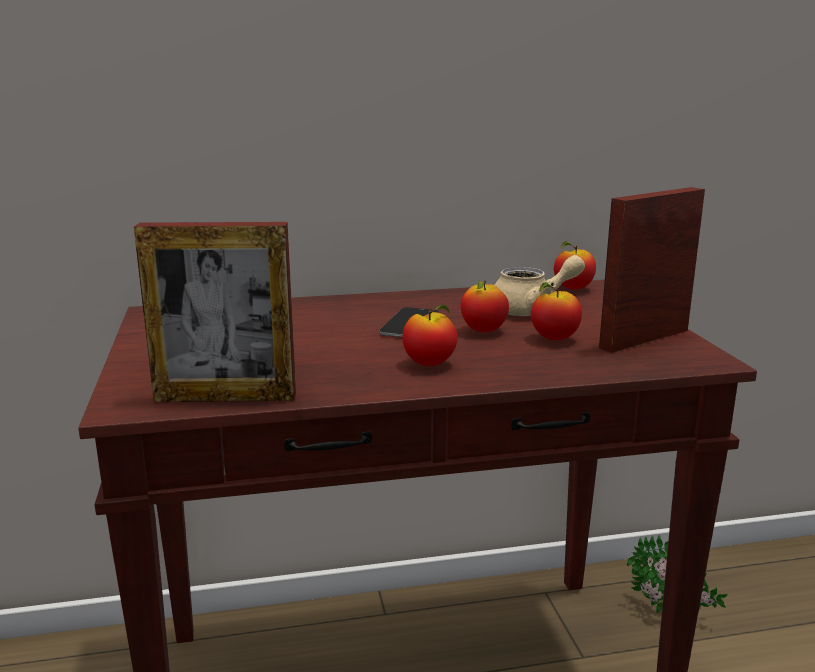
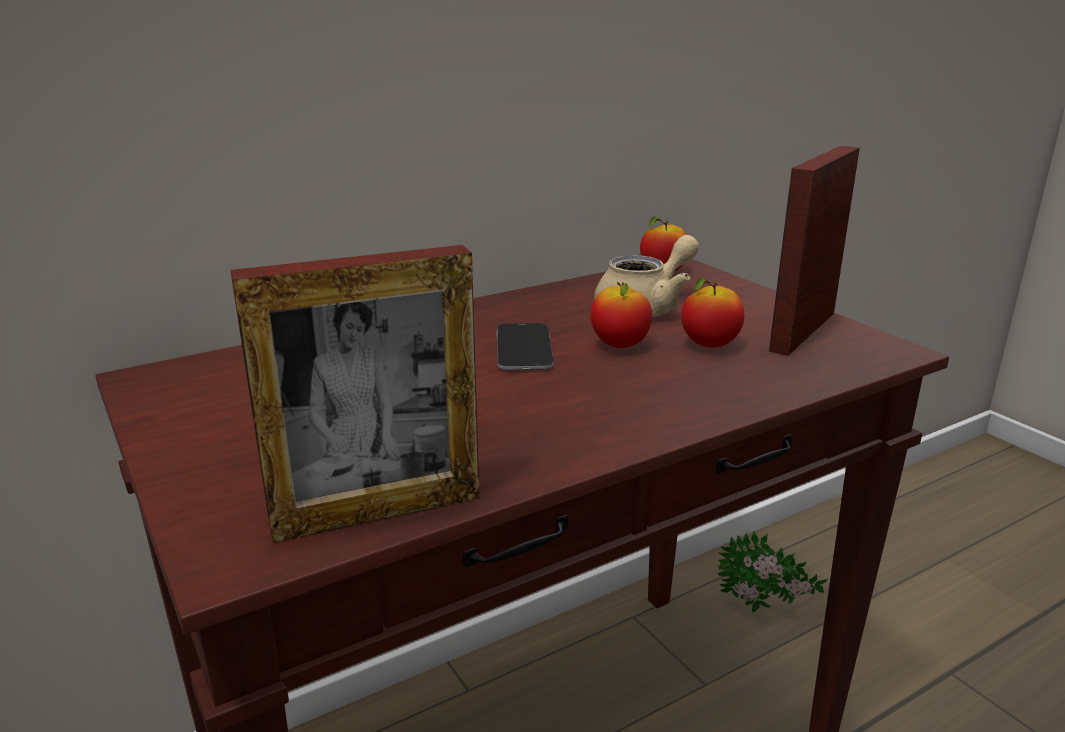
camera: 20 degrees left, 5 degrees up
(429, 364) = (602, 406): apple -> none

